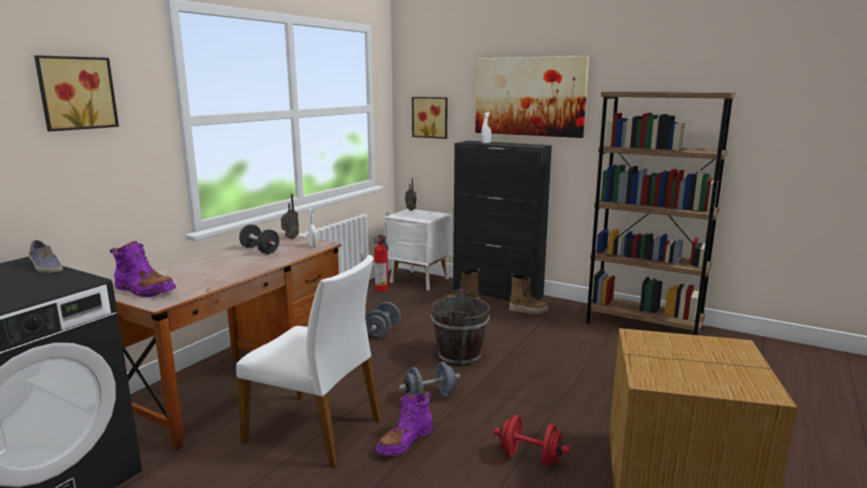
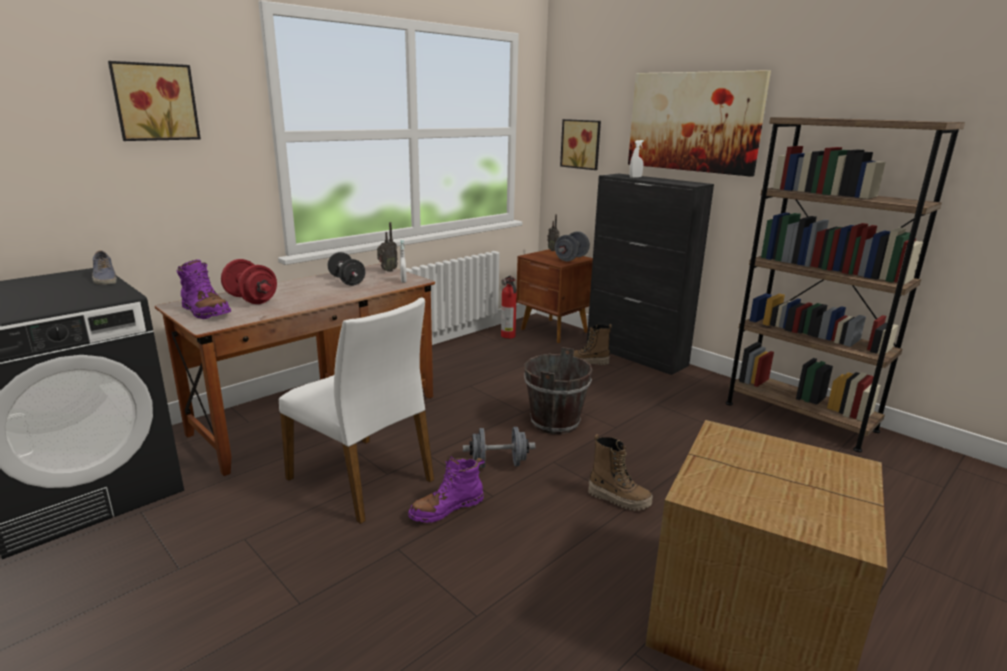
camera: 15 degrees right, 5 degrees up
(383, 331) = (485, 383): grey dumbbell -> grey dumbbell (571, 258)
(419, 281) = (554, 331): white nightstand -> brown nightstand
(528, 311) = (661, 380): boot -> boot (619, 499)
(530, 458) = (575, 555): red dumbbell -> red dumbbell (251, 299)

